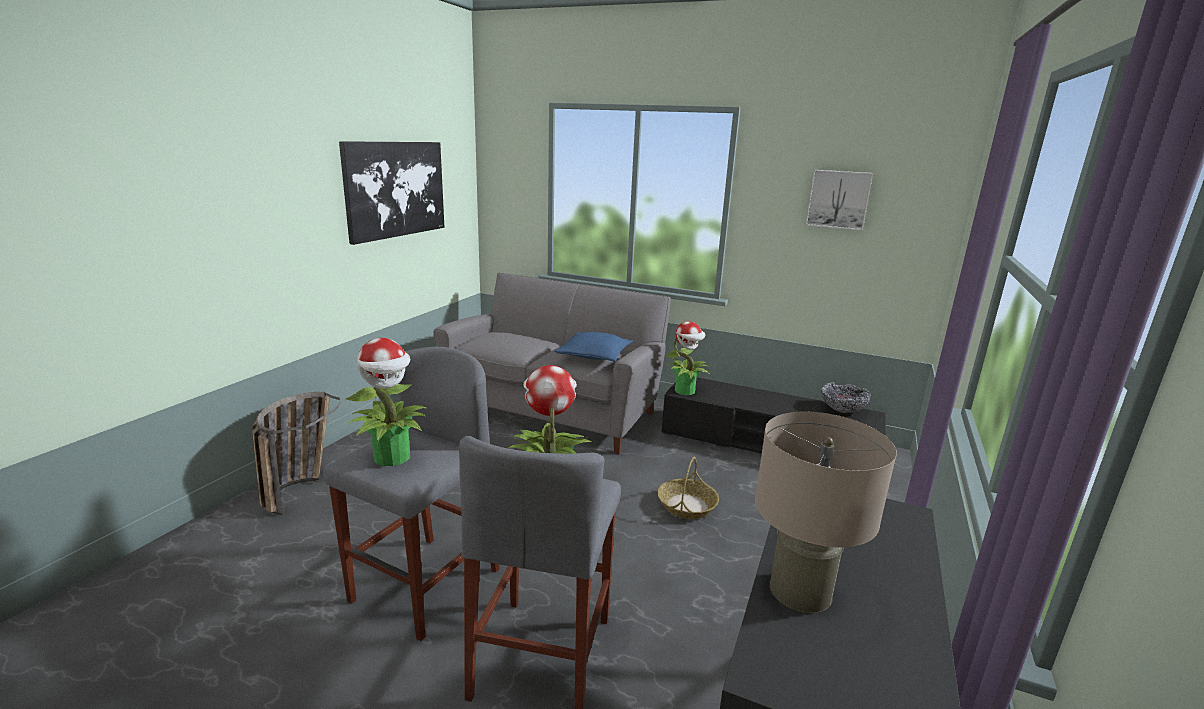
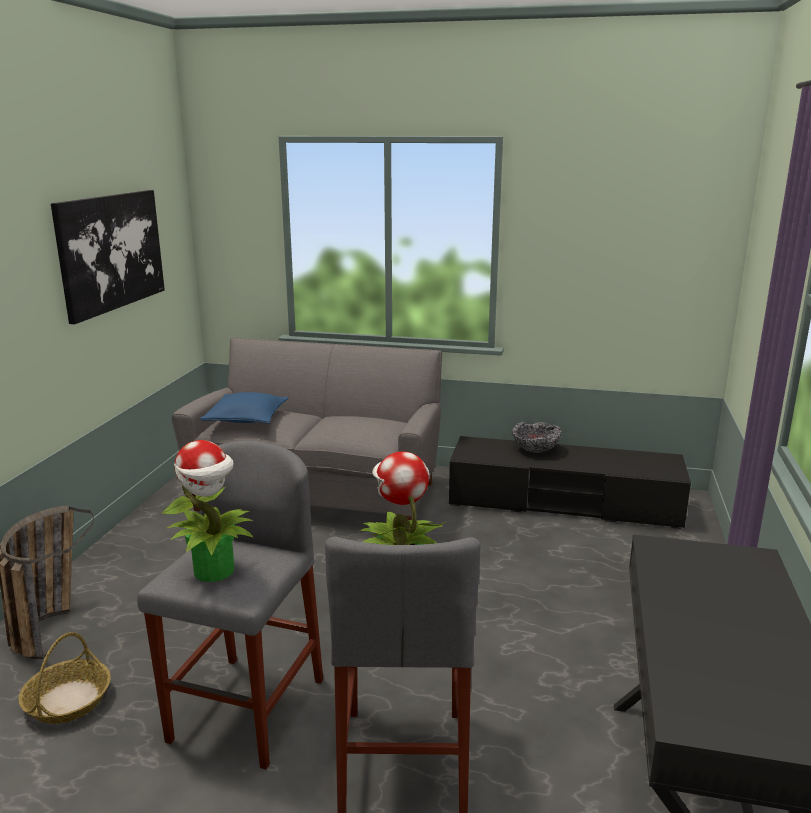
camera: 10 degrees left, 0 degrees up
(594, 355) = (369, 426): blue pillow -> blue pillow (246, 418)
(685, 391) = (471, 455): potted plant -> none
(686, 505) = (501, 581): basket -> basket (68, 700)
(800, 590) = (688, 643): beige table lamp -> none
(838, 199) = (616, 232): picture -> none
(842, 410) = (639, 457): bowl -> bowl (535, 450)

